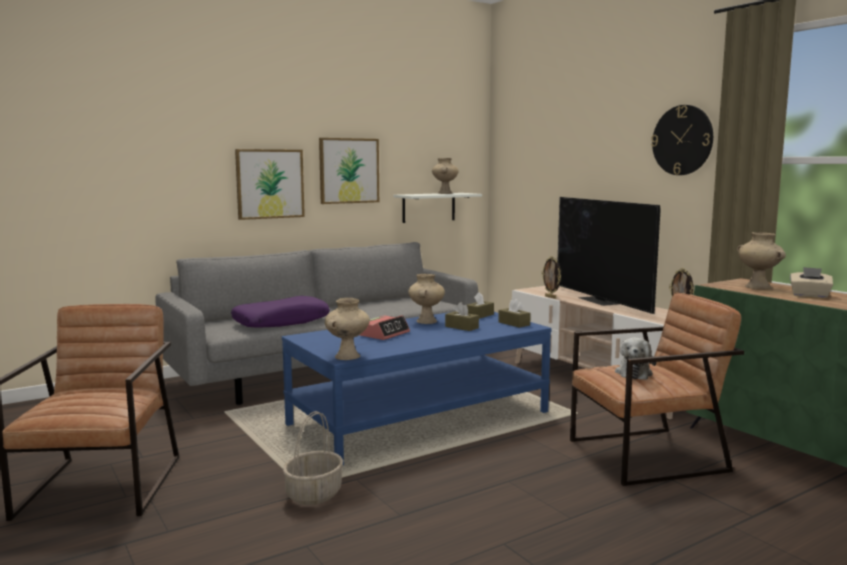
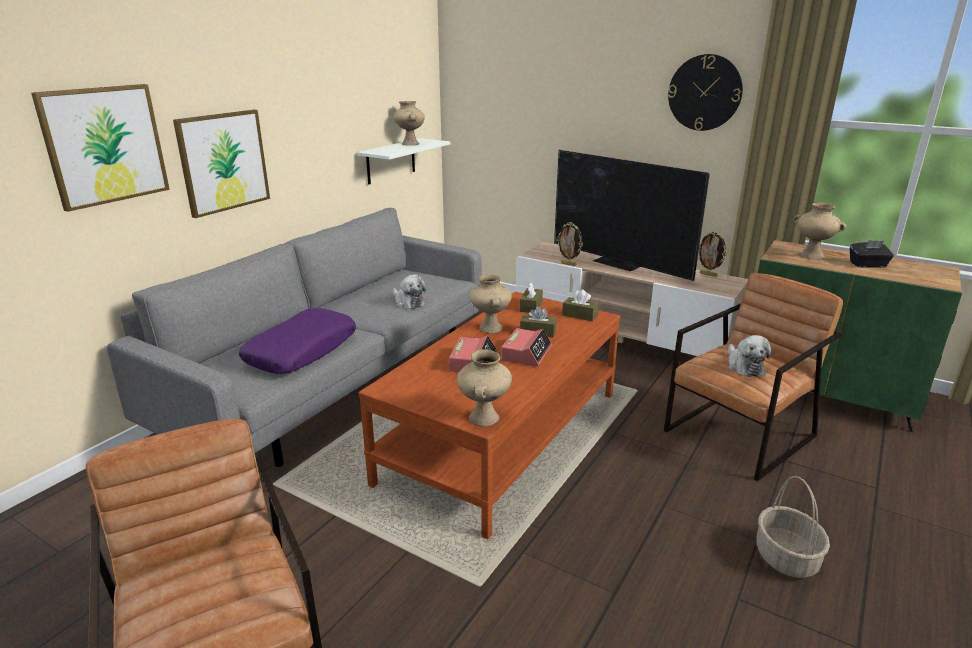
camera: 25 degrees left, 15 degrees up
(314, 494) = (500, 592): basket -> basket (785, 557)
(349, 170) = (309, 129): picture -> picture (105, 145)
(393, 309) = (408, 302): none -> plush toy
(420, 418) = (503, 436): blue coffee table -> brown coffee table
(432, 335) = (526, 353): none -> alarm clock
(809, 295) = (868, 265): beige tissue box -> black tissue box

